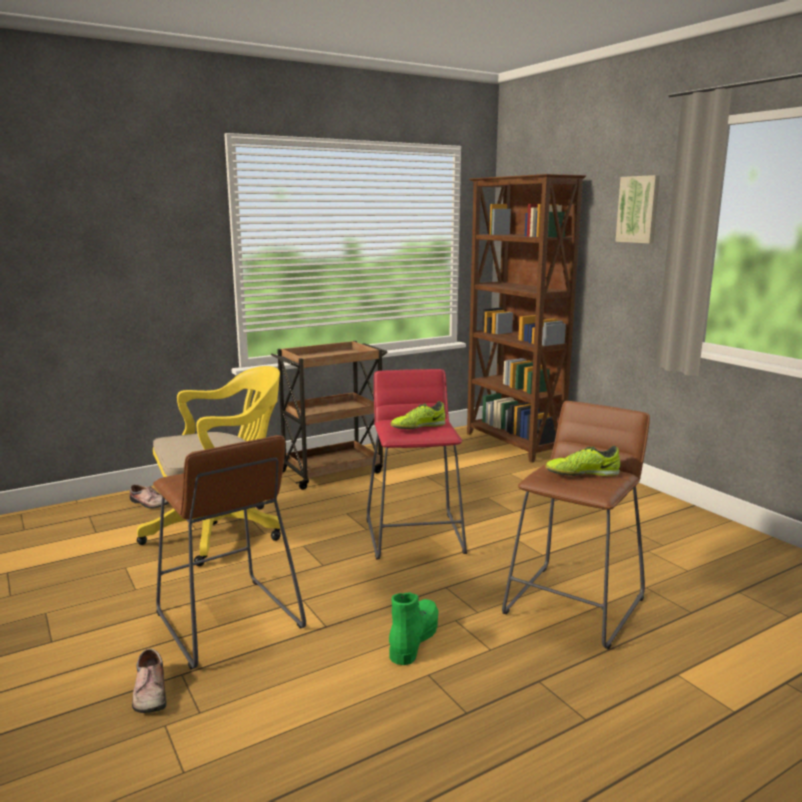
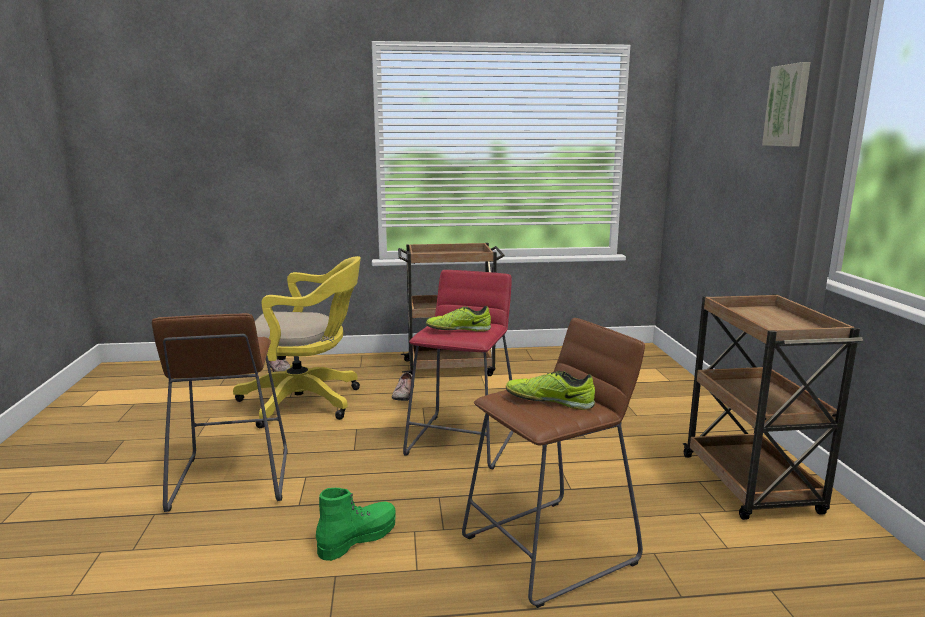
camera: 25 degrees right, 0 degrees up
(148, 692) = (118, 521): shoe -> shoe (402, 394)
(513, 444) = (657, 370): brown bookcase -> none
(662, 522) = (751, 485): none -> brown cart

